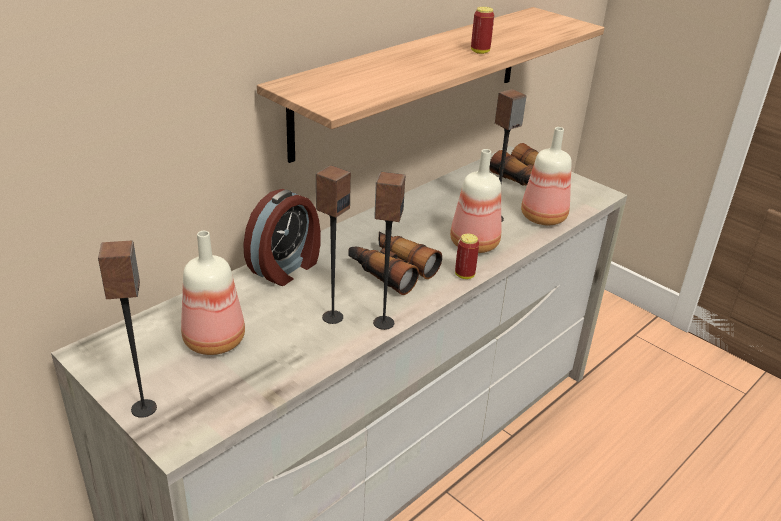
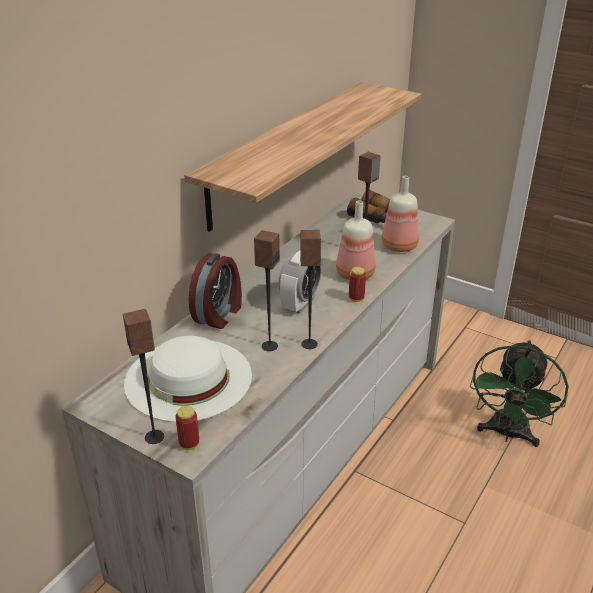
camera: 10 degrees left, 0 degrees up
(216, 341) = (188, 378): bottle -> white hat
(391, 270) = (300, 304): binoculars -> alarm clock
(480, 51) = (339, 125): can -> can (189, 444)
(657, 481) = (508, 434): none -> green fan

